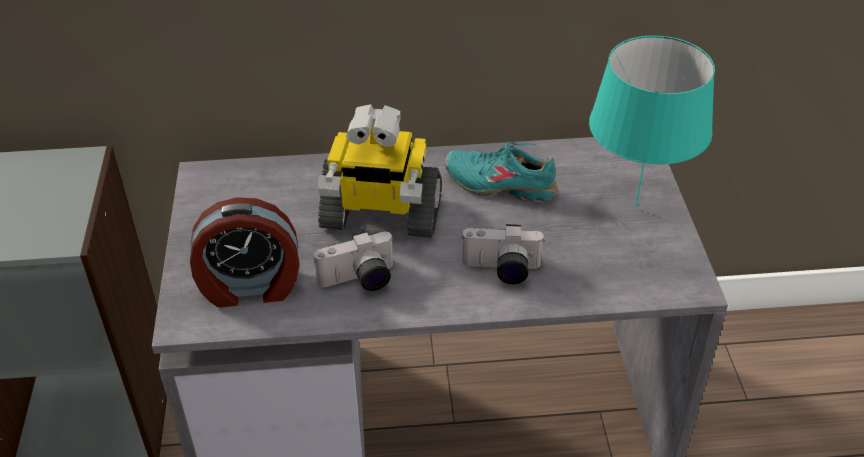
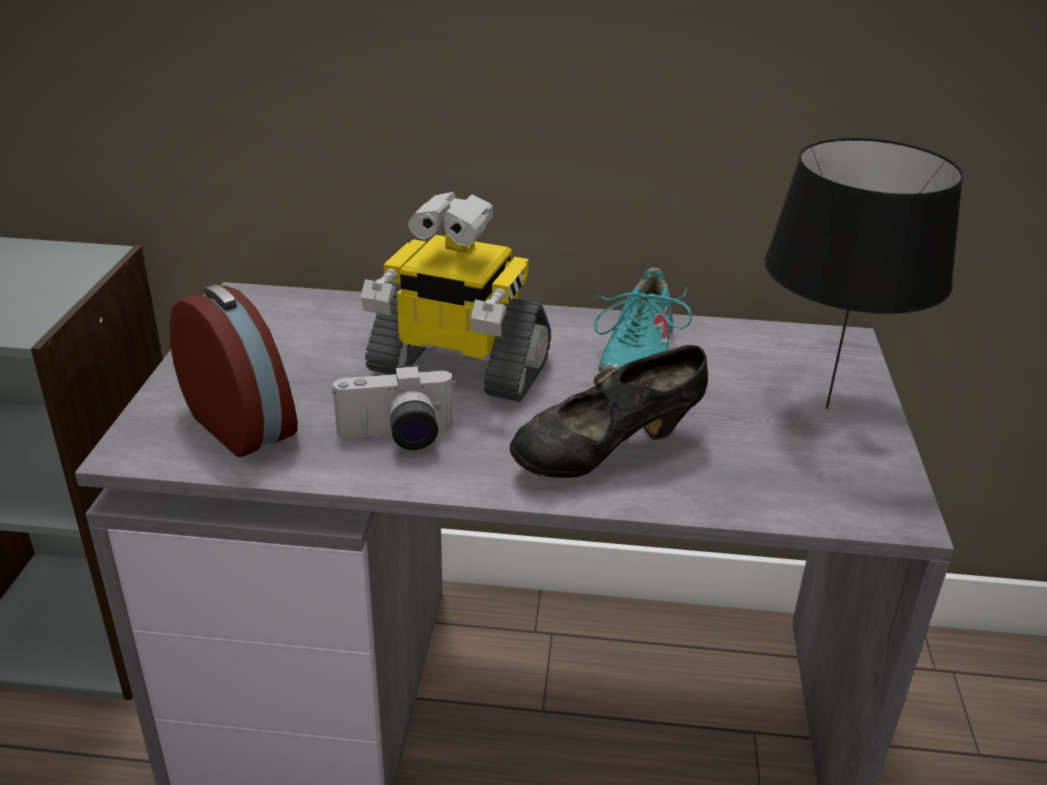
camera: 10 degrees right, 10 degrees down
(250, 287) = (244, 424): alarm clock -> alarm clock turned 135 degrees counterclockwise
(500, 184) = (636, 355): turquoise shoe -> turquoise shoe turned 105 degrees counterclockwise
(501, 270) = (606, 454): camera -> black shoe
(636, 209) = (828, 409): turquoise table lamp -> black table lamp

